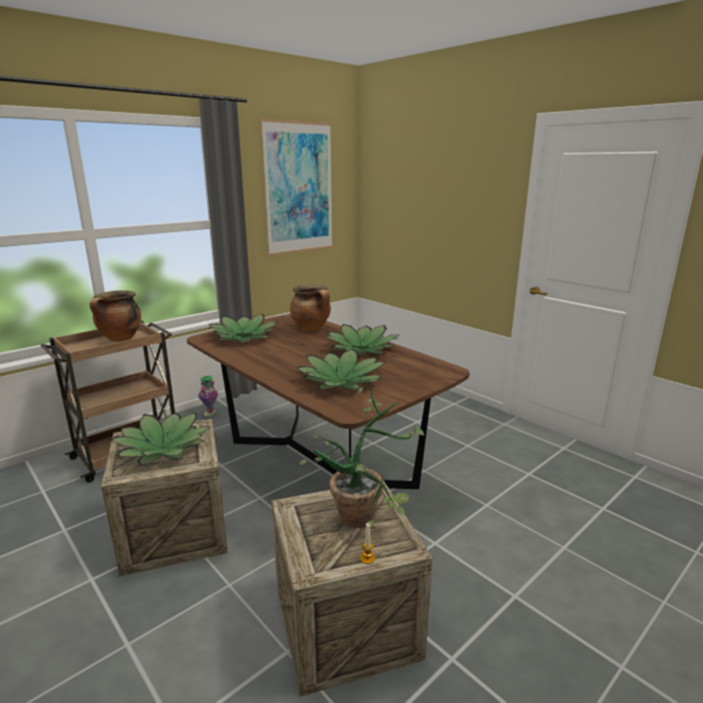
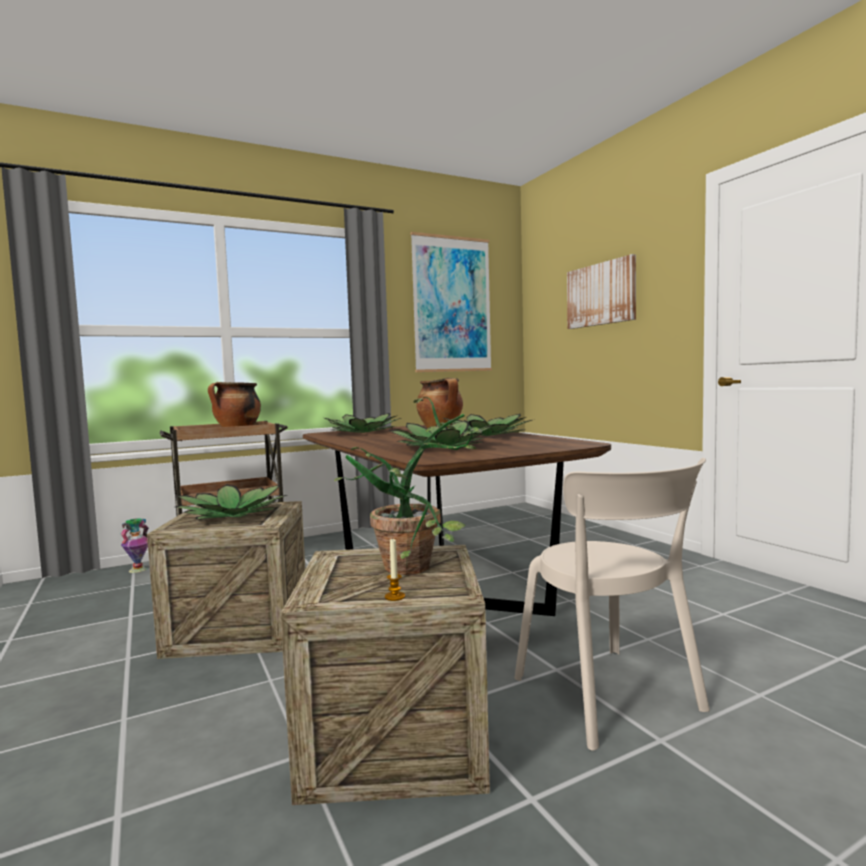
camera: 15 degrees right, 15 degrees down
(210, 413) = (335, 539): vase -> vase (138, 570)
(435, 194) = (601, 294): none -> picture
(477, 564) = (611, 698): none -> beige chair

